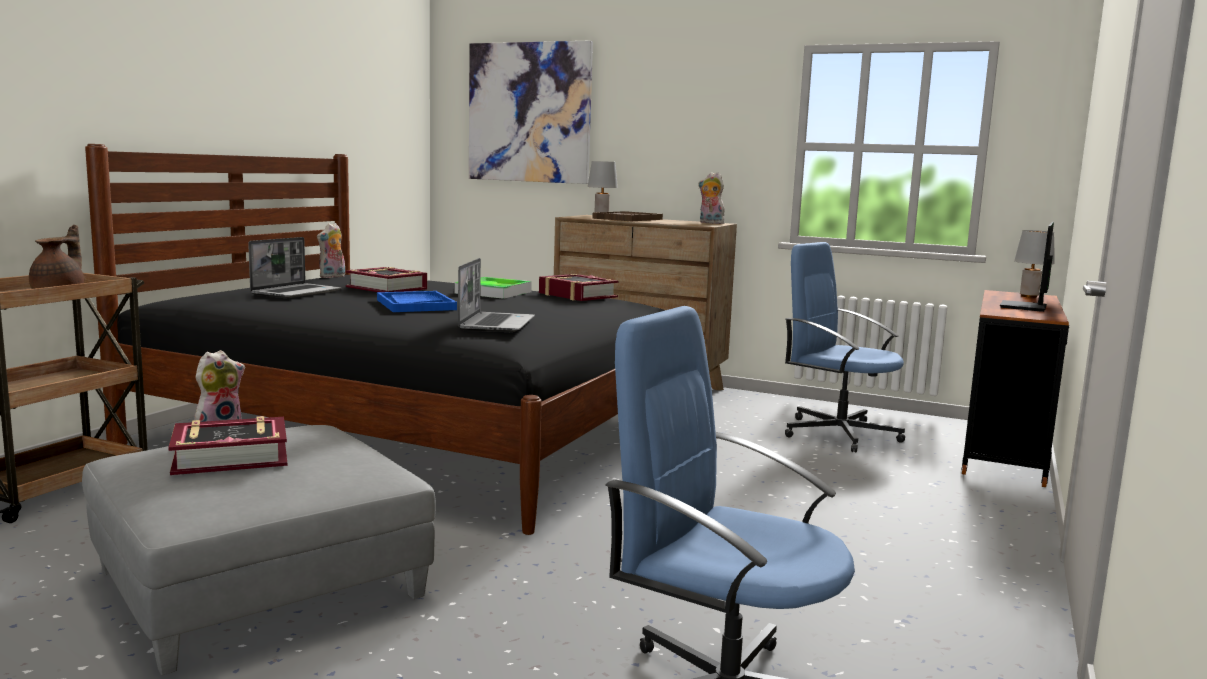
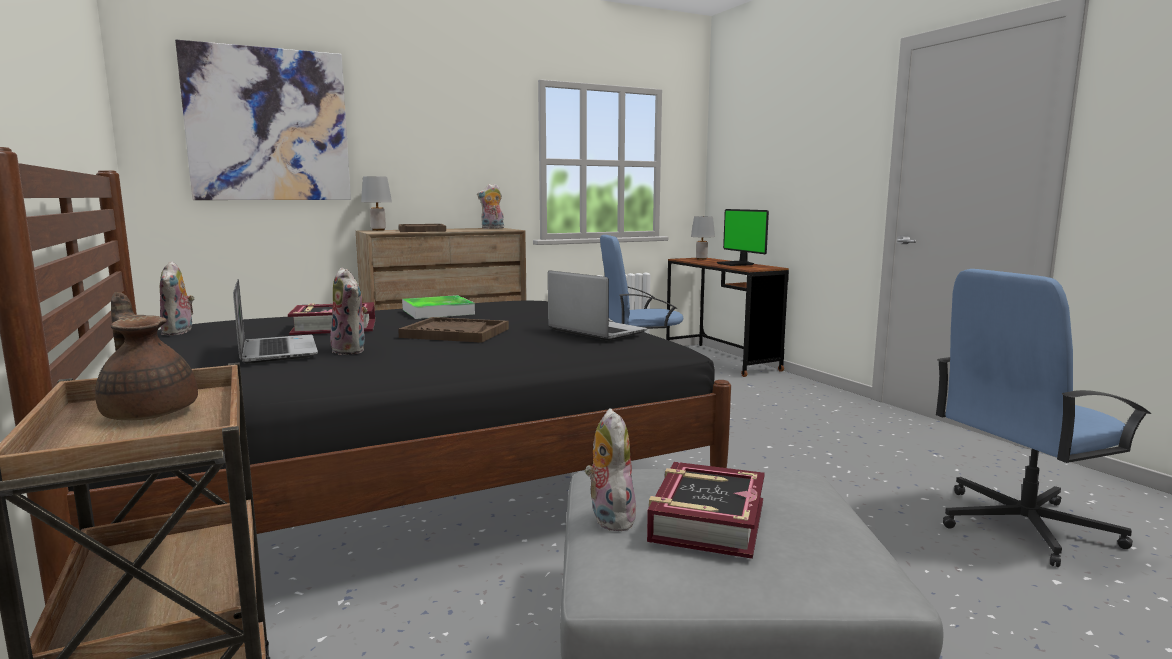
camera: 50 degrees left, 0 degrees up
(321, 300) = (352, 350): none -> plush toy
(415, 304) = (455, 333): blue tray -> brown tray
(577, 295) = (497, 302): book -> none

